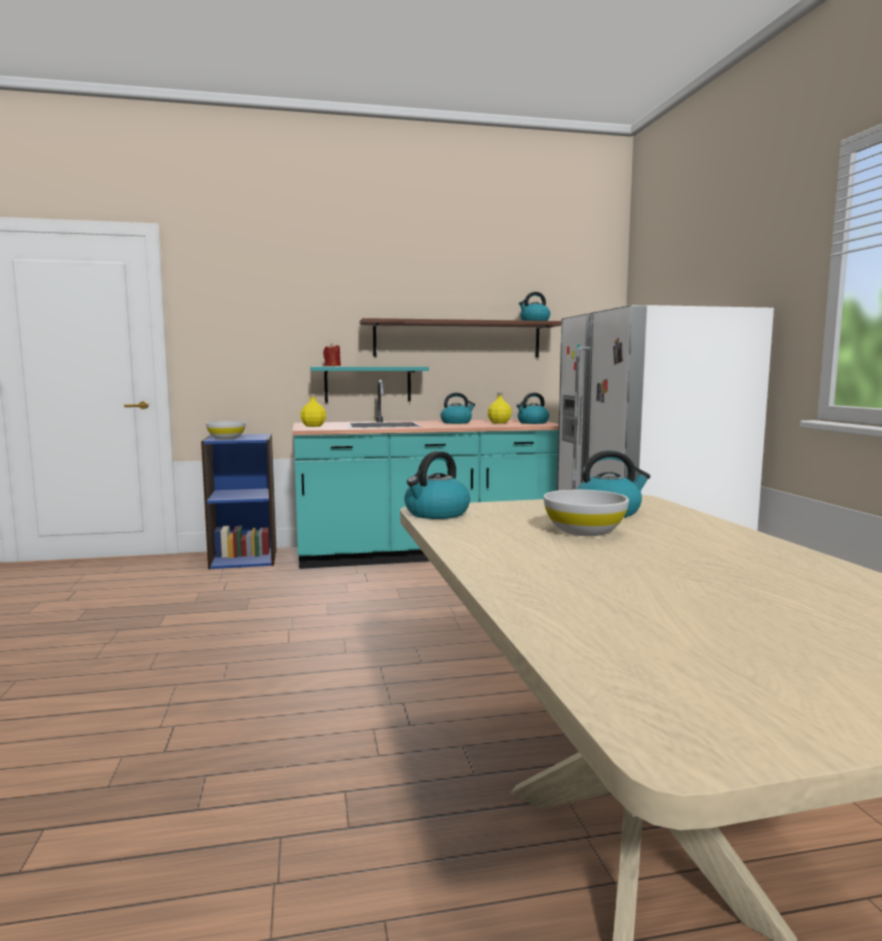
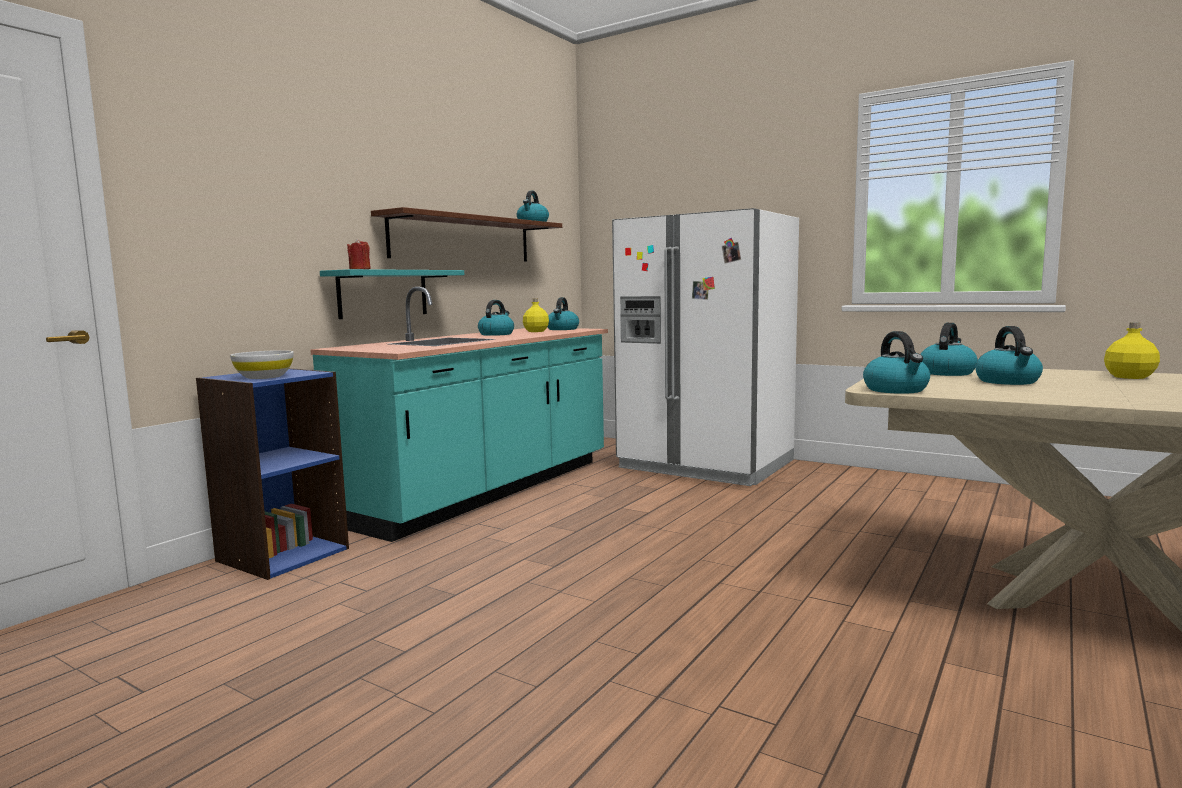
camera: 45 degrees left, 0 degrees up
(313, 426) = (378, 348): yellow bottle -> yellow bottle (1129, 377)
(584, 531) = (1008, 381): white bowl -> kettle

